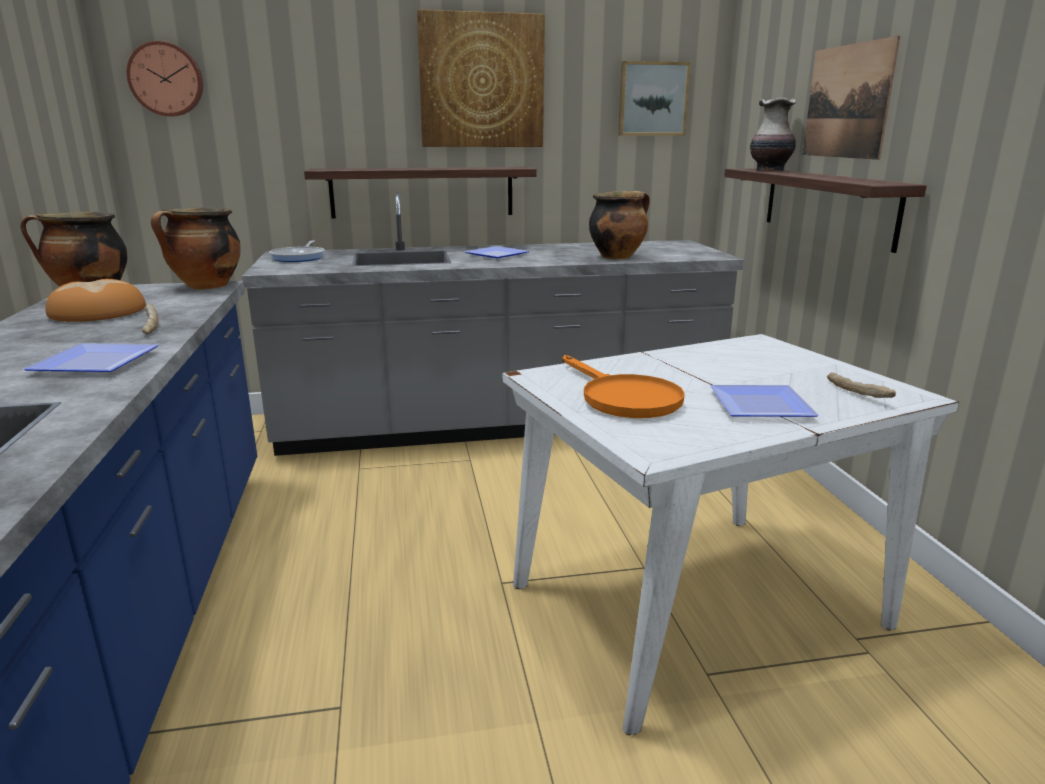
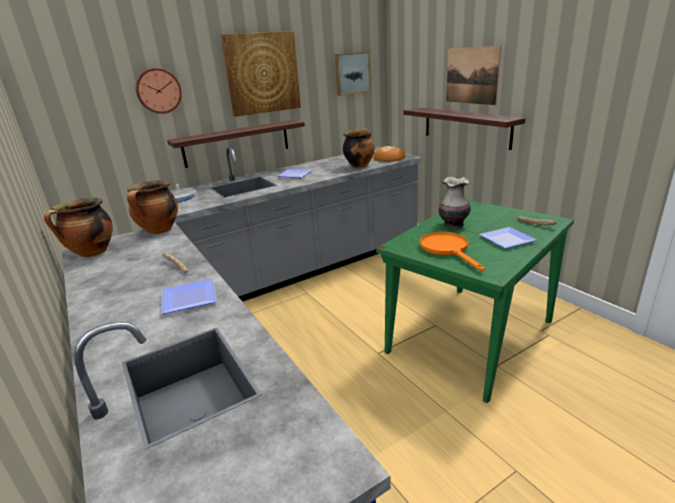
camera: 20 degrees left, 5 degrees up
(98, 312) = (122, 264): bread -> bread (389, 158)
(166, 79) = (63, 94): wall clock -> wall clock (158, 91)
(622, 398) = (448, 249): orange frying pan -> orange frying pan turned 150 degrees counterclockwise
(694, 606) = (470, 336): white dining table -> green dining table
(769, 170) = (429, 110): vase -> vase (453, 225)

